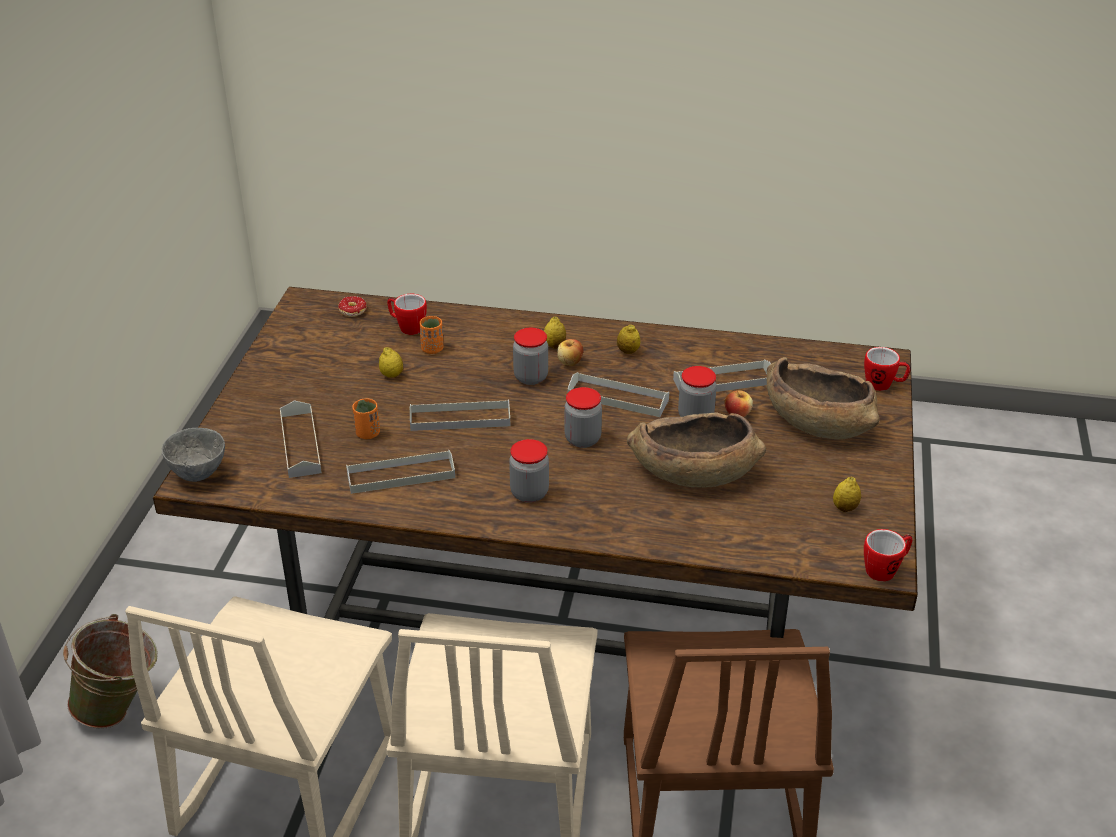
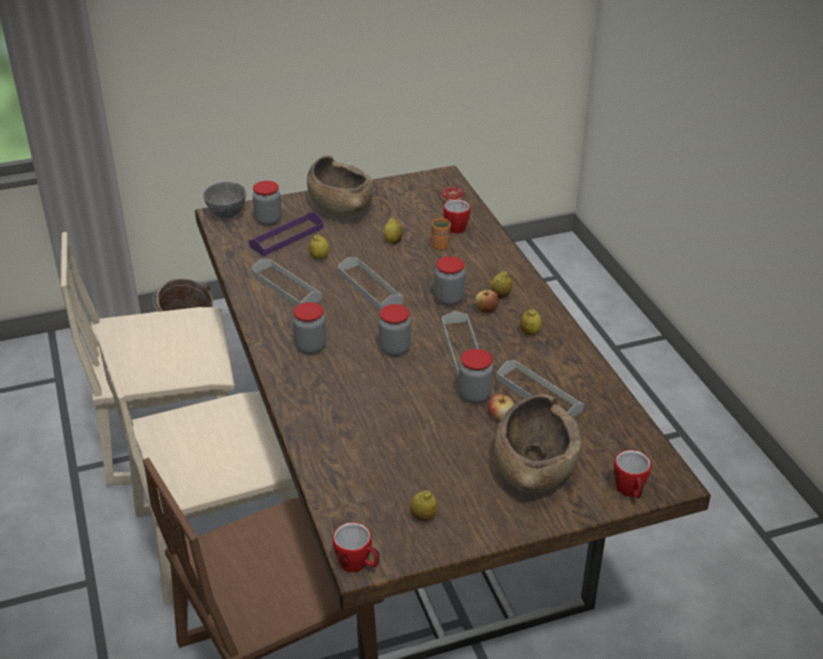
camera: 60 degrees right, 0 degrees up
(249, 446) = (268, 220): none -> jar
(300, 444) = (286, 237): grey tray -> purple tray
(367, 433) = (319, 257): orange cup -> lemon
(693, 471) = (402, 416): brown bowl -> brown bowl (340, 204)

